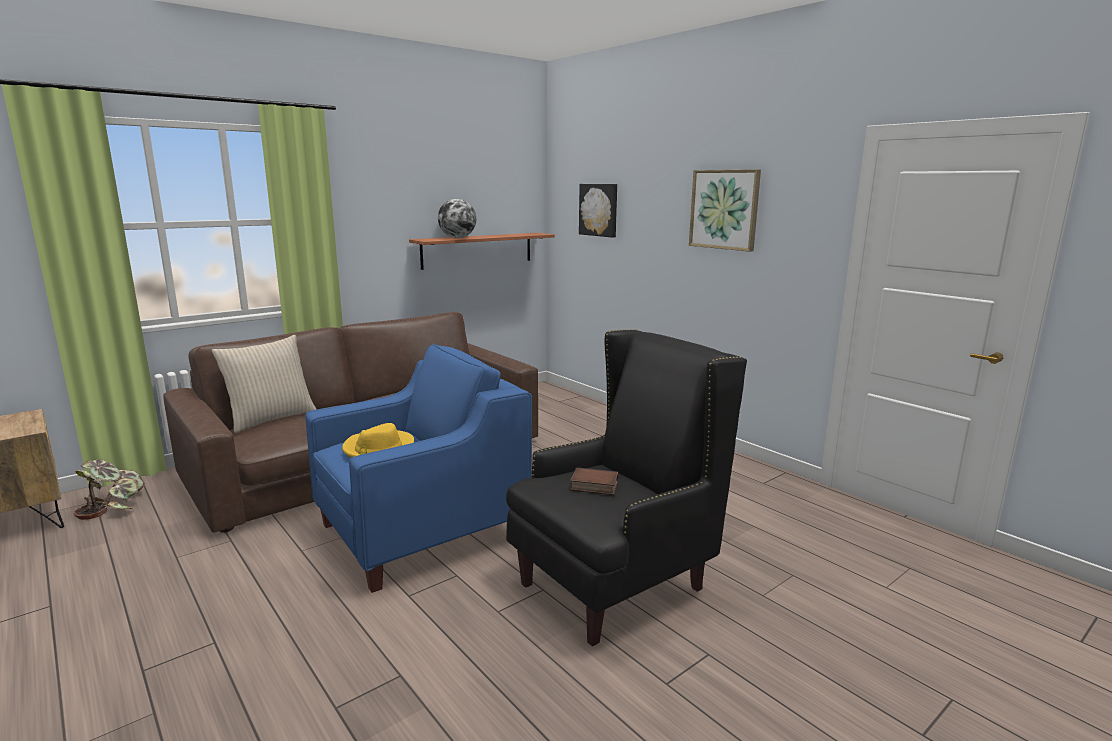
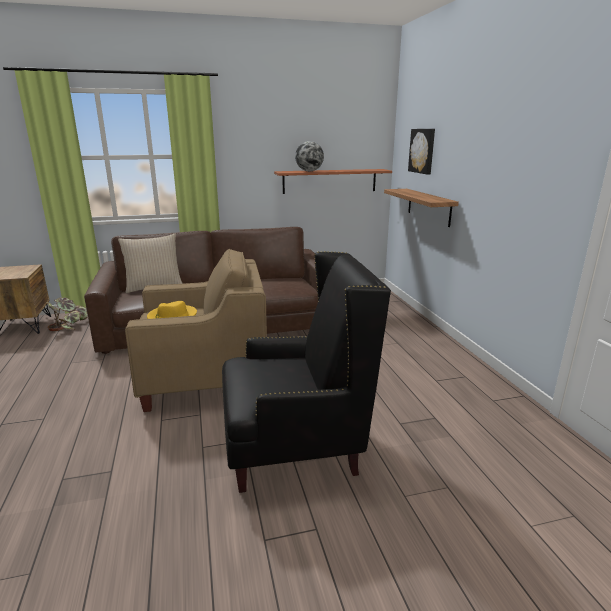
camera: 25 degrees right, 5 degrees up
(422, 532) = (206, 379): blue armchair -> beige armchair
(593, 486) = (272, 373): book -> none
(616, 275) = (429, 207): none -> shelf
(724, 209) = (504, 151): picture -> none

